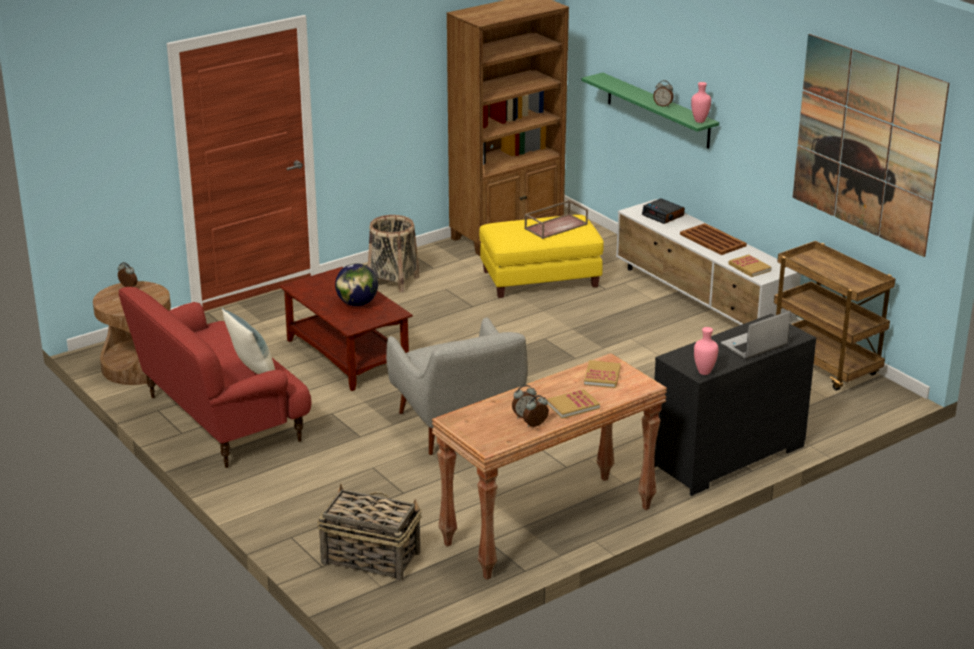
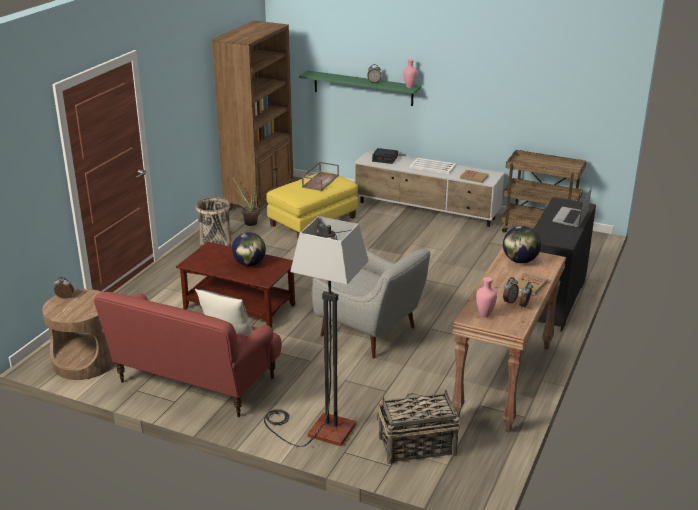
camera: 30 degrees left, 0 degrees up
(289, 506) = (318, 429): none -> floor lamp
(462, 260) = (248, 222): none -> potted plant
(602, 376) = (520, 261): book -> globe
(705, 372) = (566, 242): pink vase -> pink vase (485, 314)
(712, 240) = (432, 166): brown tray -> white tray
(867, 143) = (555, 75): picture -> none

